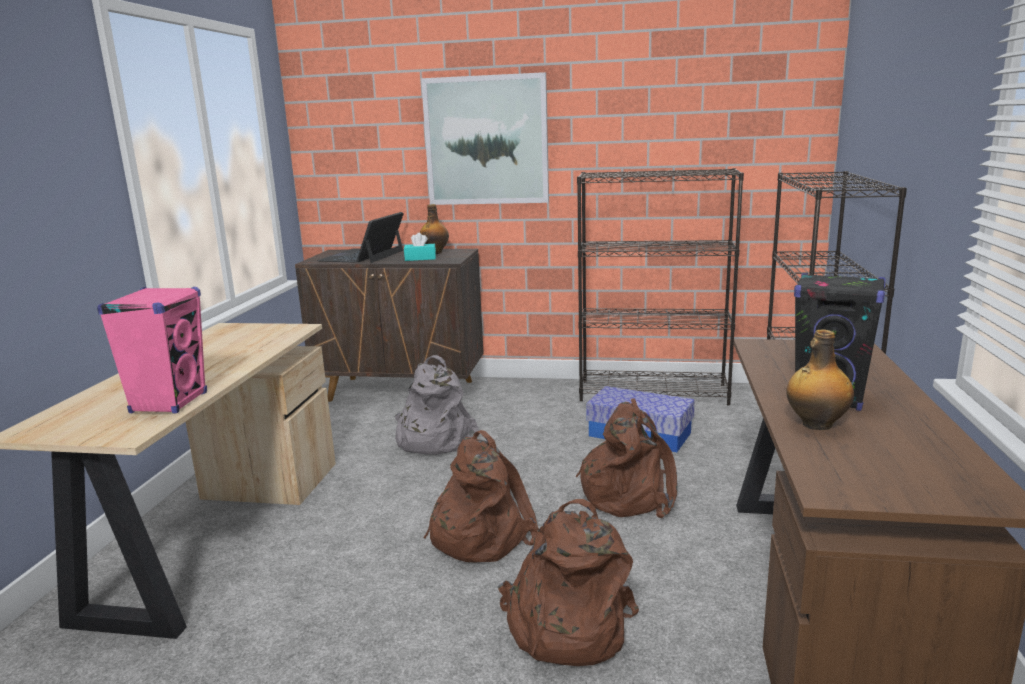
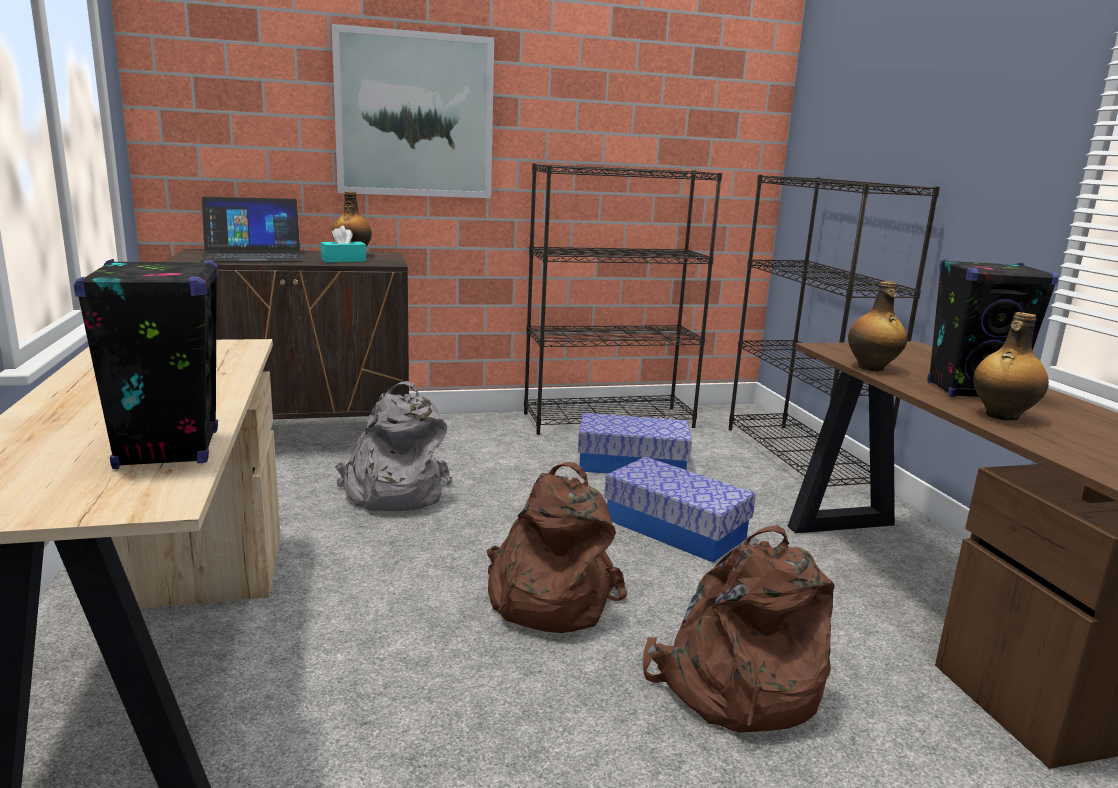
camera: 25 degrees left, 0 degrees up
(169, 403) = (168, 449): pink speaker -> black speaker
(363, 256) = (253, 256): laptop -> laptop turned 105 degrees counterclockwise
(629, 494) = (675, 529): brown backpack -> storage box
(766, 368) = (871, 368): none -> bottle

